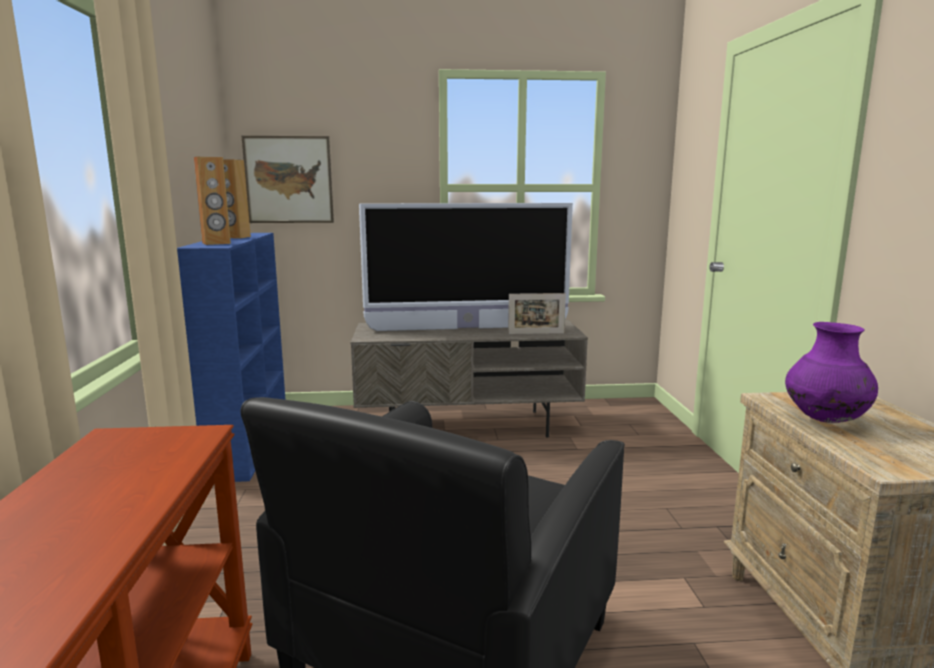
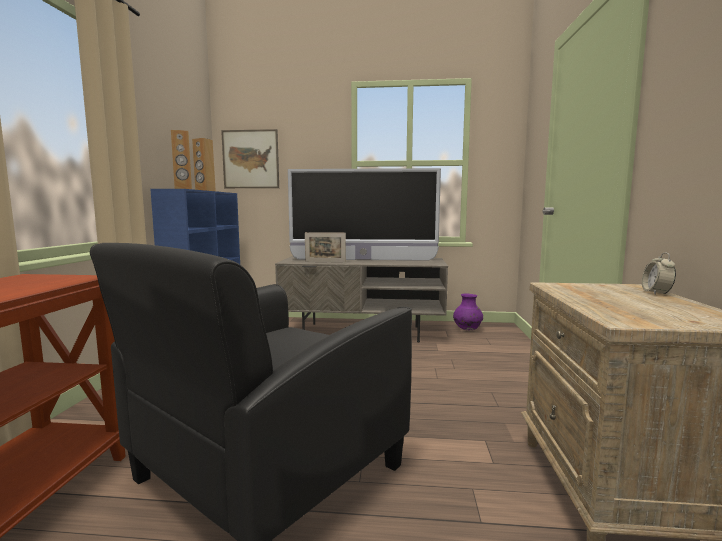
camera: 10 degrees right, 5 degrees down
(536, 333) = (410, 263): picture frame -> picture frame (325, 262)
(825, 420) = (590, 296): purple vase -> purple vase (467, 329)
(887, 409) = (656, 293): none -> alarm clock

